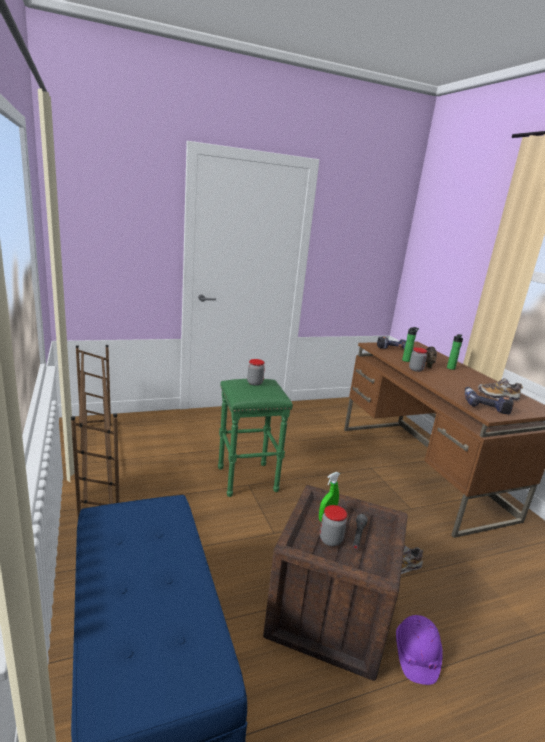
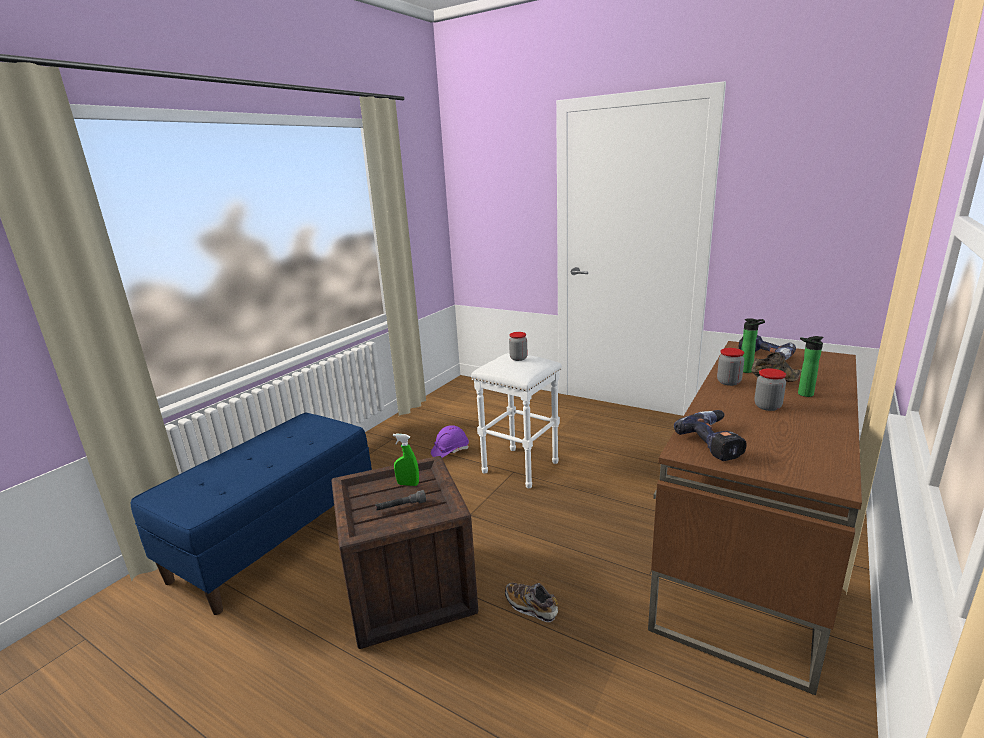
camera: 55 degrees right, 0 degrees up
(97, 465) = (433, 414): brown shoe rack -> none
(248, 478) = (522, 466): green stool -> white stool
(330, 540) = (379, 497): jar -> jar (767, 406)
(415, 656) = (414, 666): purple hard hat -> purple hard hat (450, 451)
(497, 396) = (782, 442): shoe -> none

